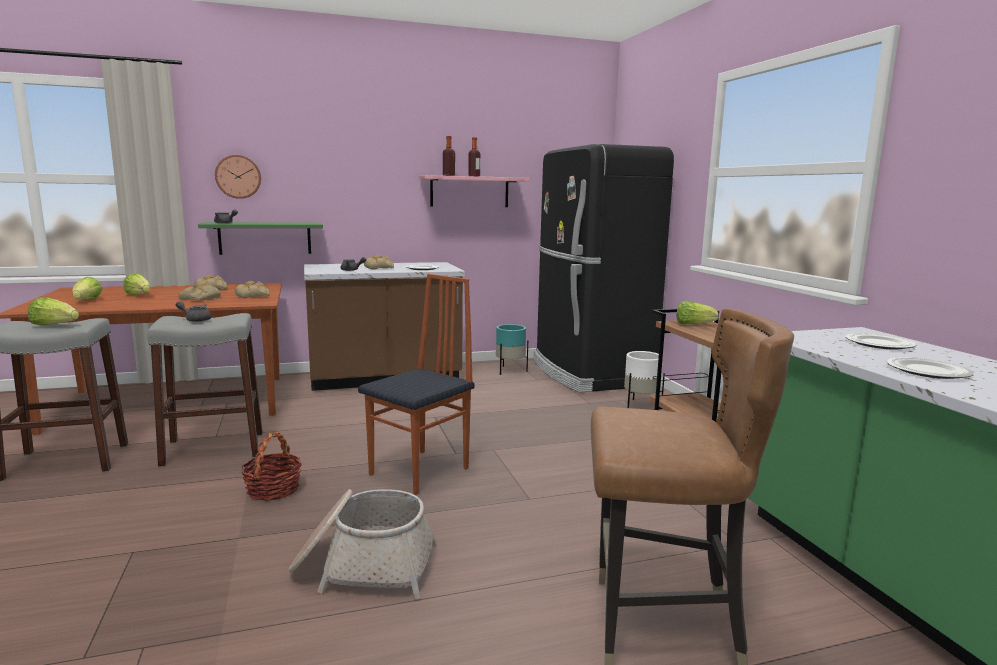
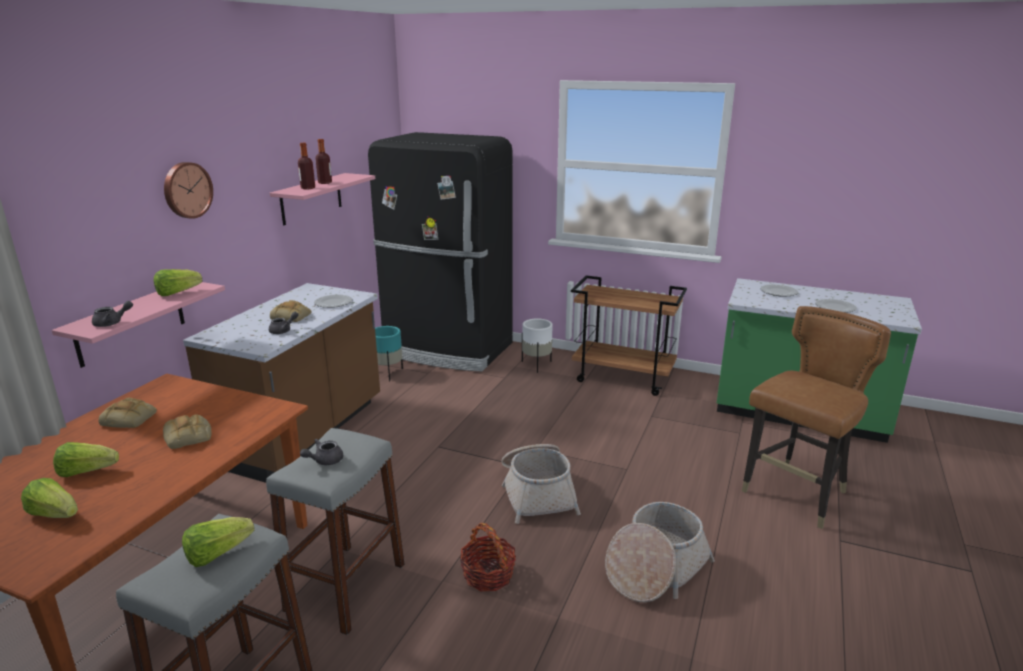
camera: 50 degrees left, 10 degrees up
(238, 176) = (84, 249): wall clock -> wall clock (186, 190)
(253, 296) = (231, 405): bread -> none
(265, 238) = (131, 323): green shelf -> pink shelf
(421, 471) = (537, 493): chair -> basket
(693, 325) = (599, 294): lettuce -> lettuce (177, 293)

